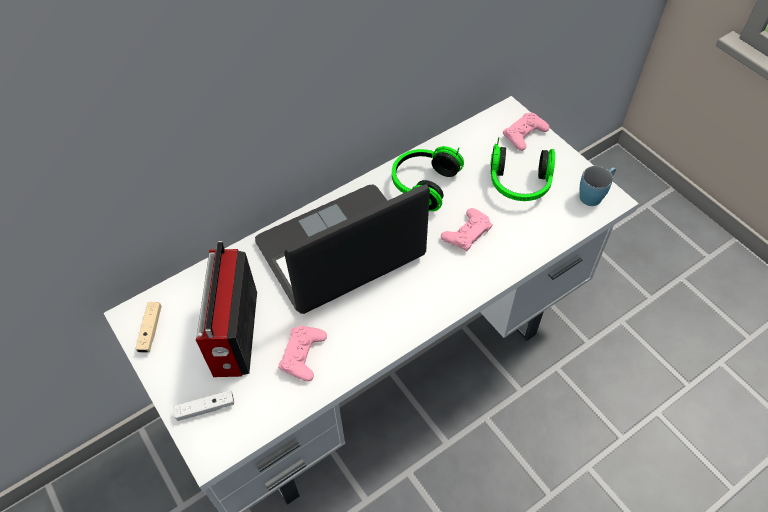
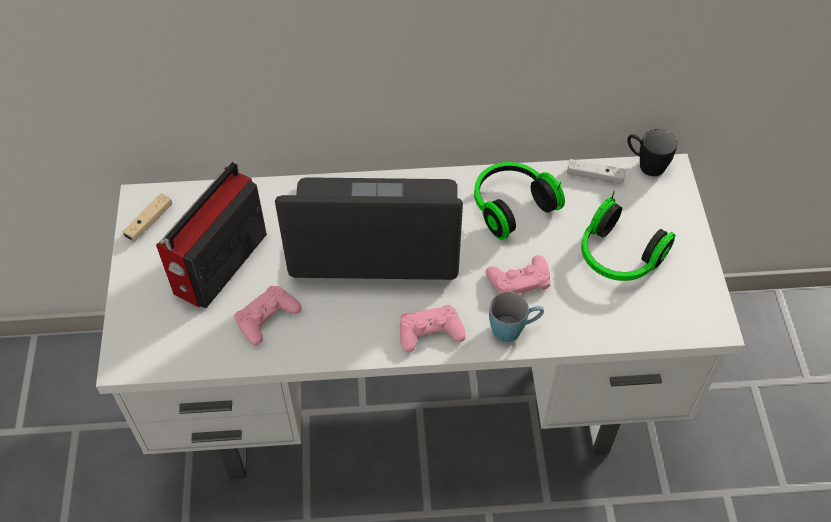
camera: 30 degrees right, 0 degrees up
(205, 408) = (147, 319): white game controller -> white game controller (594, 176)
(491, 114) = (645, 164): none -> black mug
(524, 134) = (668, 204): pink game controller -> pink game controller (430, 332)
(594, 195) = (697, 310): blue mug -> blue mug (513, 329)

